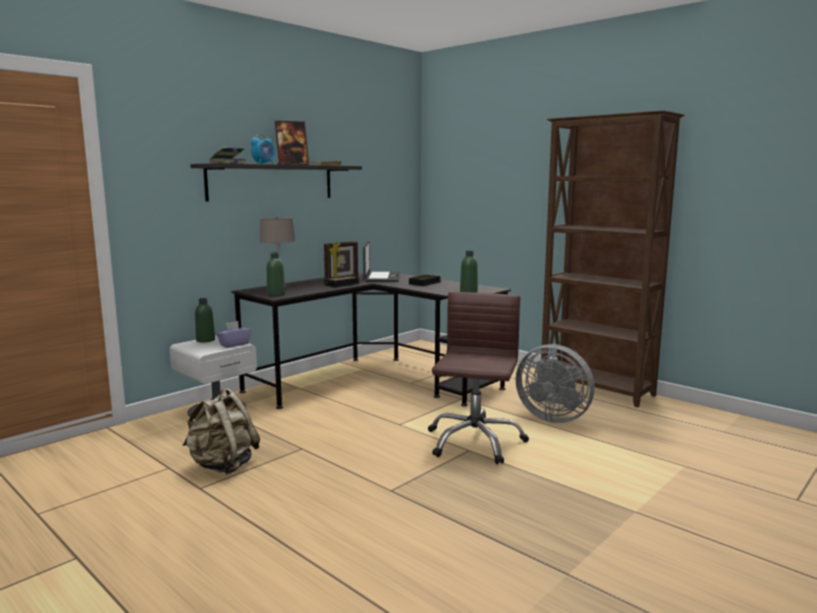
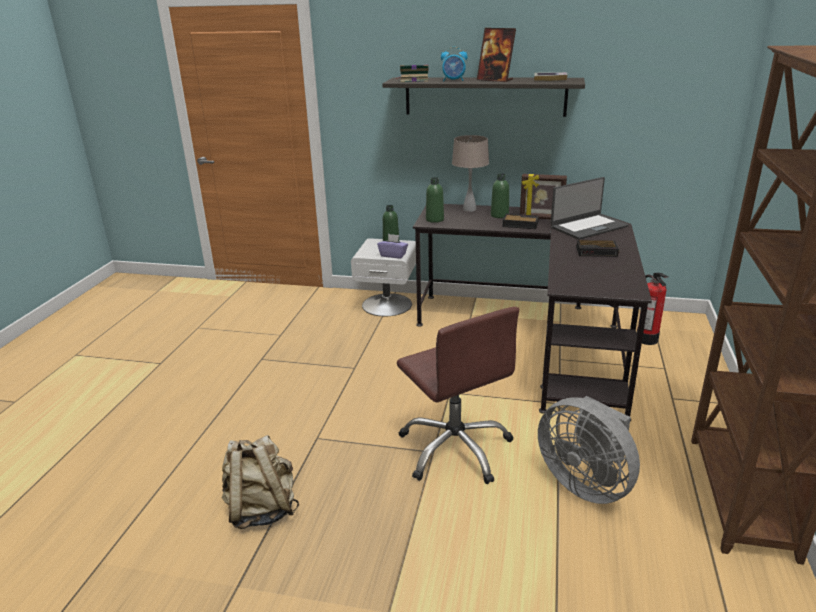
camera: 60 degrees right, 15 degrees up
(223, 465) = (299, 351): beige backpack -> beige backpack (261, 509)
(425, 358) = (647, 339): none -> fire extinguisher
(468, 292) = (586, 284): green bottle -> green bottle (499, 215)
(474, 442) = (455, 448): brown office chair -> brown office chair turned 75 degrees clockwise
(553, 417) = (585, 483): grey fan -> grey fan turned 45 degrees counterclockwise

